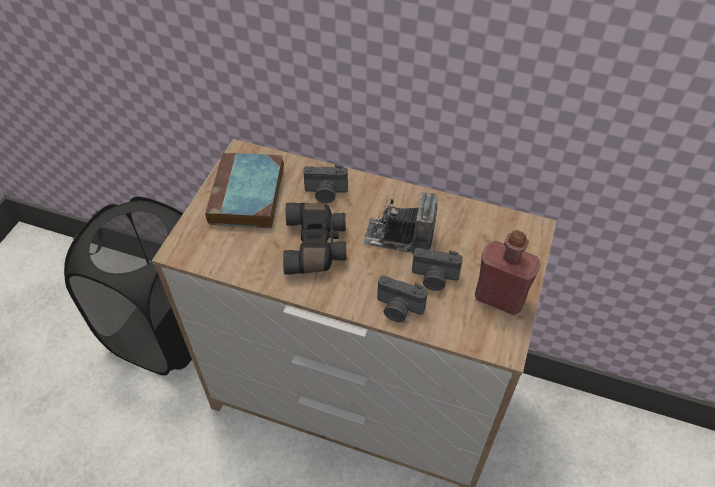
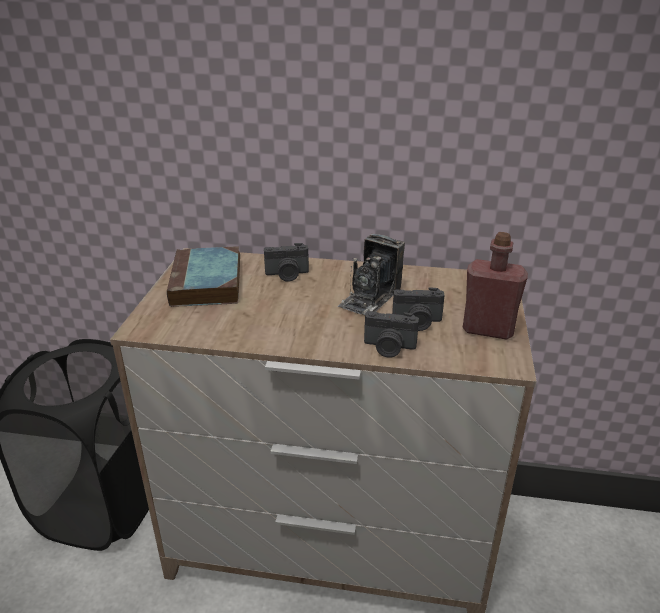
camera: 10 degrees left, 20 degrees down
(317, 246) = (289, 311): black binoculars -> none
(398, 237) = (370, 297): camera -> camera turned 60 degrees counterclockwise

